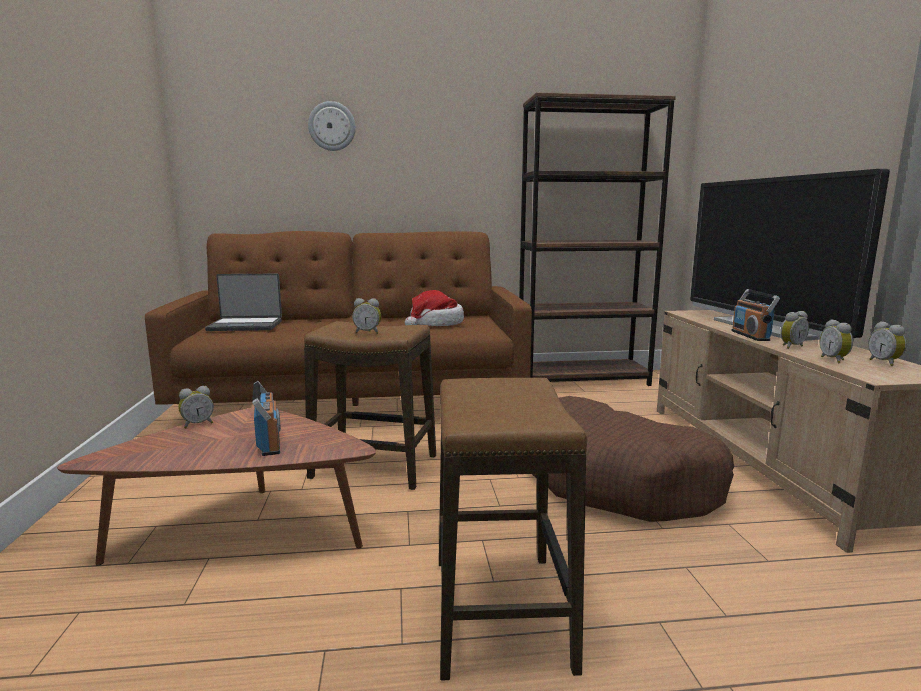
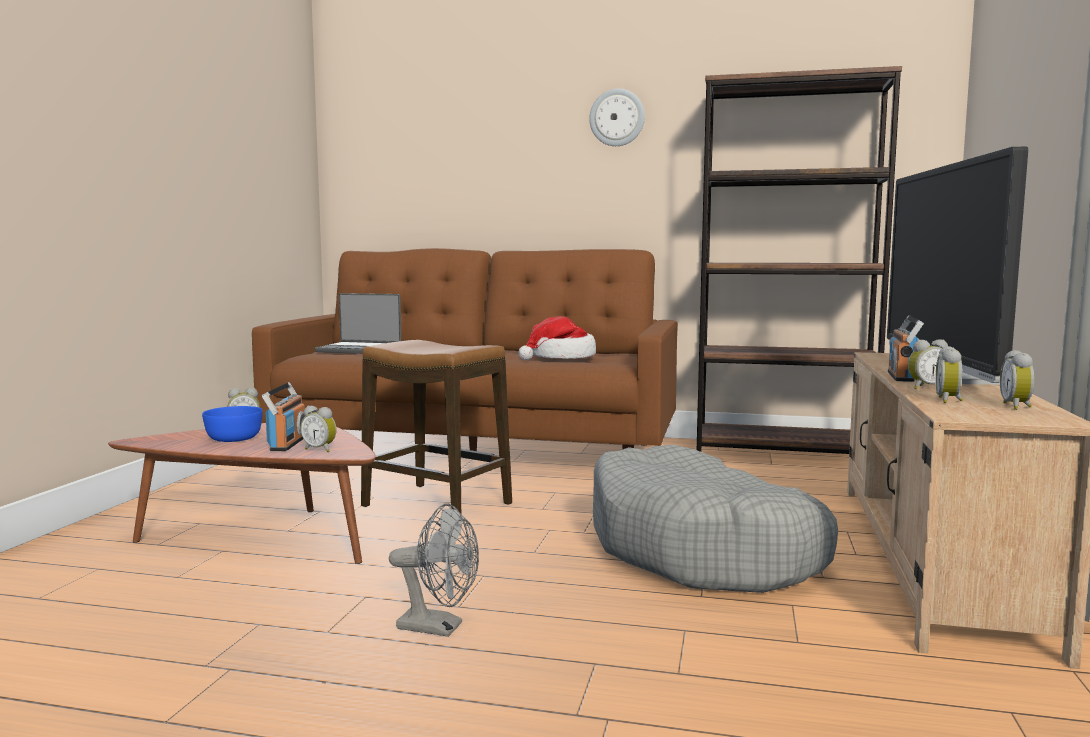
camera: 20 degrees right, 5 degrees down
(203, 443) = (233, 438): none -> blue bowl
(332, 126) = (481, 130): wall clock -> wall clock (617, 117)
(368, 332) = (427, 348): alarm clock -> alarm clock (320, 449)
(499, 611) = (439, 627): stool -> grey fan
(618, 480) = (702, 550): brown dog bed -> grey dog bed

